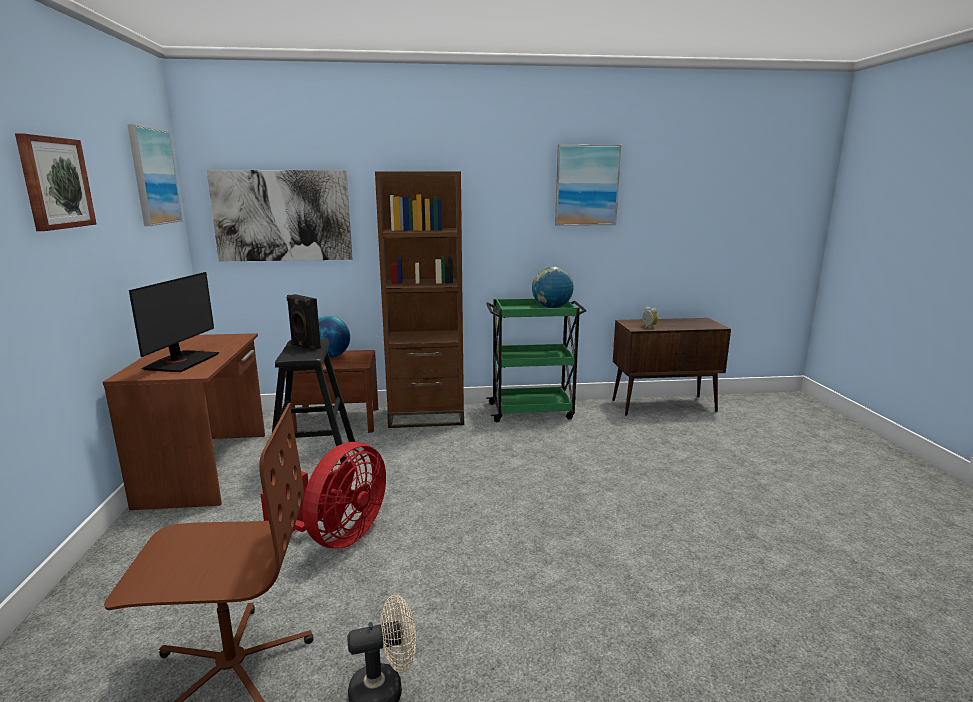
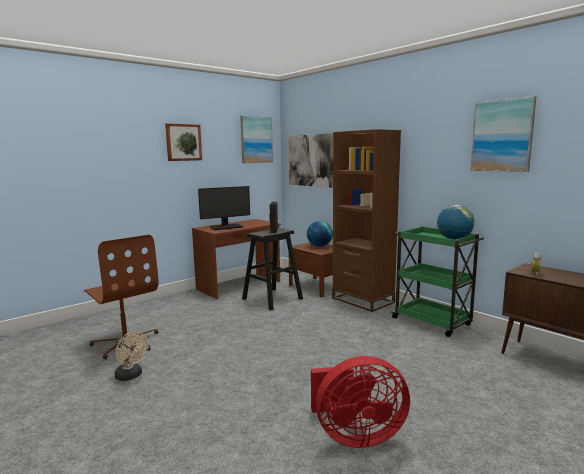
camera: 55 degrees right, 5 degrees down
(337, 537) = (220, 327): red fan -> red fan (355, 435)

